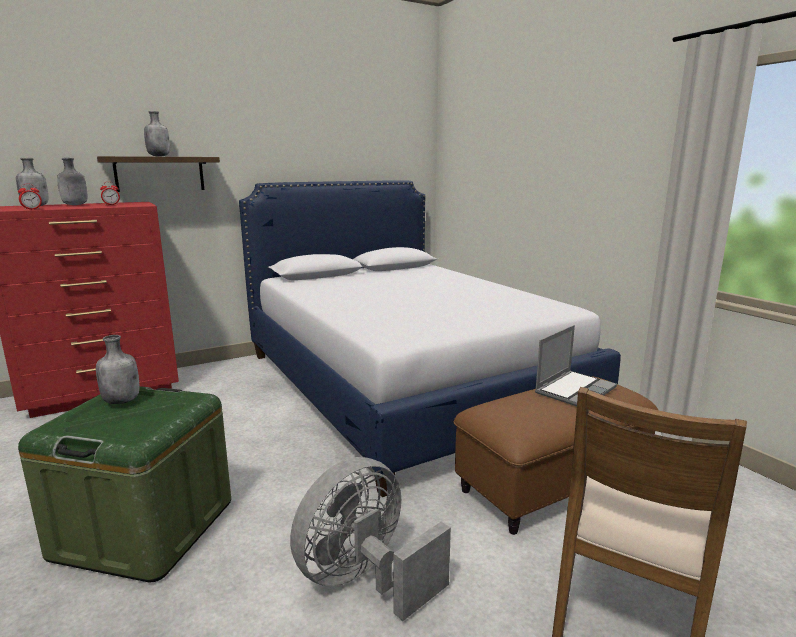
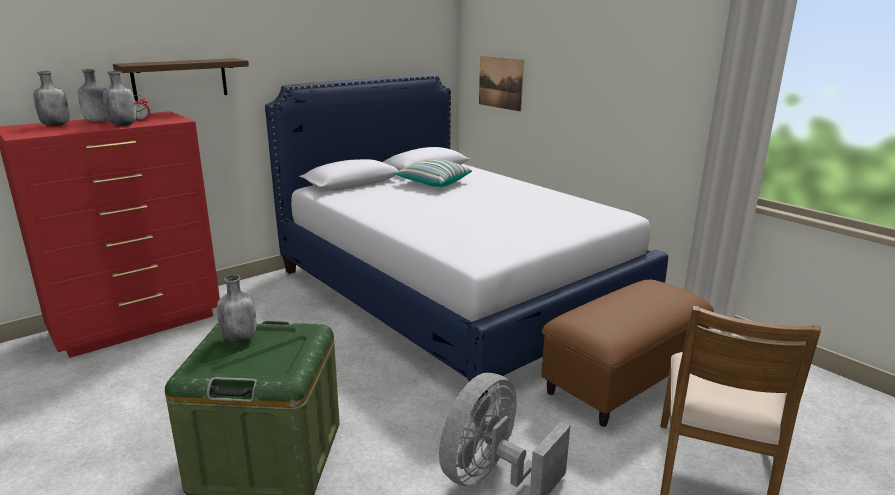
camera: 10 degrees left, 5 degrees up
(32, 209) = (65, 133): alarm clock -> none
(159, 156) = (182, 61): grey bottle -> grey bottle (123, 125)
(392, 277) = (433, 183): none -> pillow
(469, 187) = (500, 82): none -> picture
(574, 390) = (642, 295): laptop -> none

